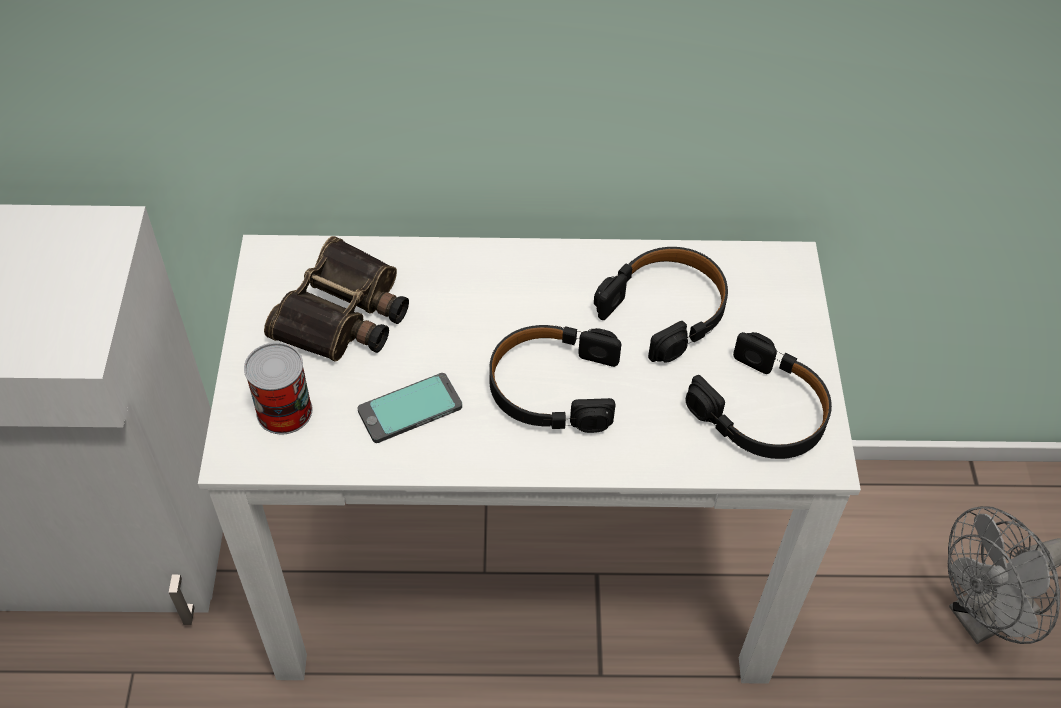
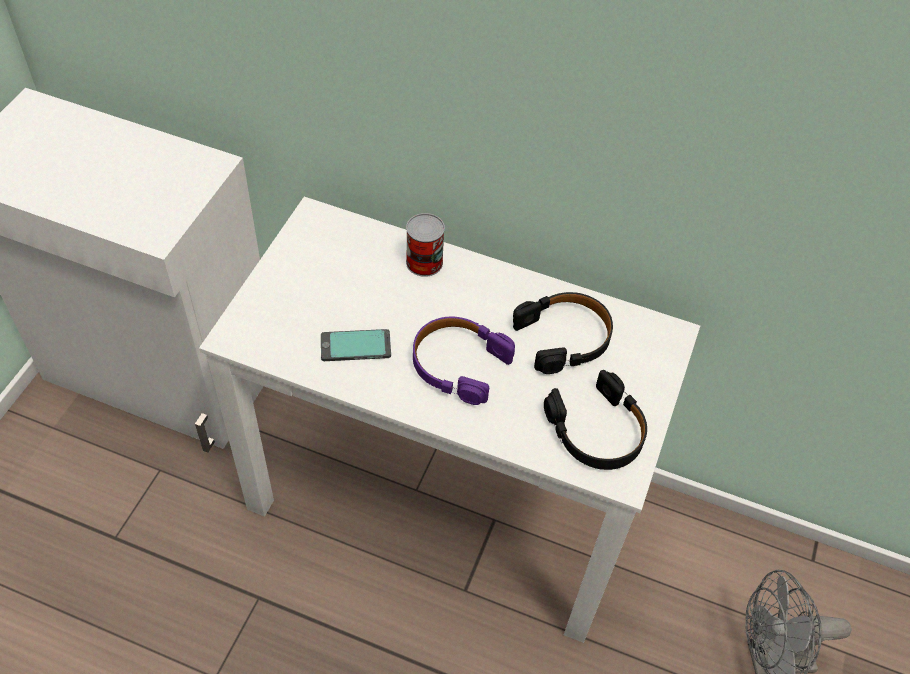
camera: 20 degrees right, 0 degrees up
(284, 411) = (274, 320): can -> can (424, 262)
(344, 314) = (343, 270): binoculars -> none
(552, 387) = (458, 364): black headphones -> purple headphones

